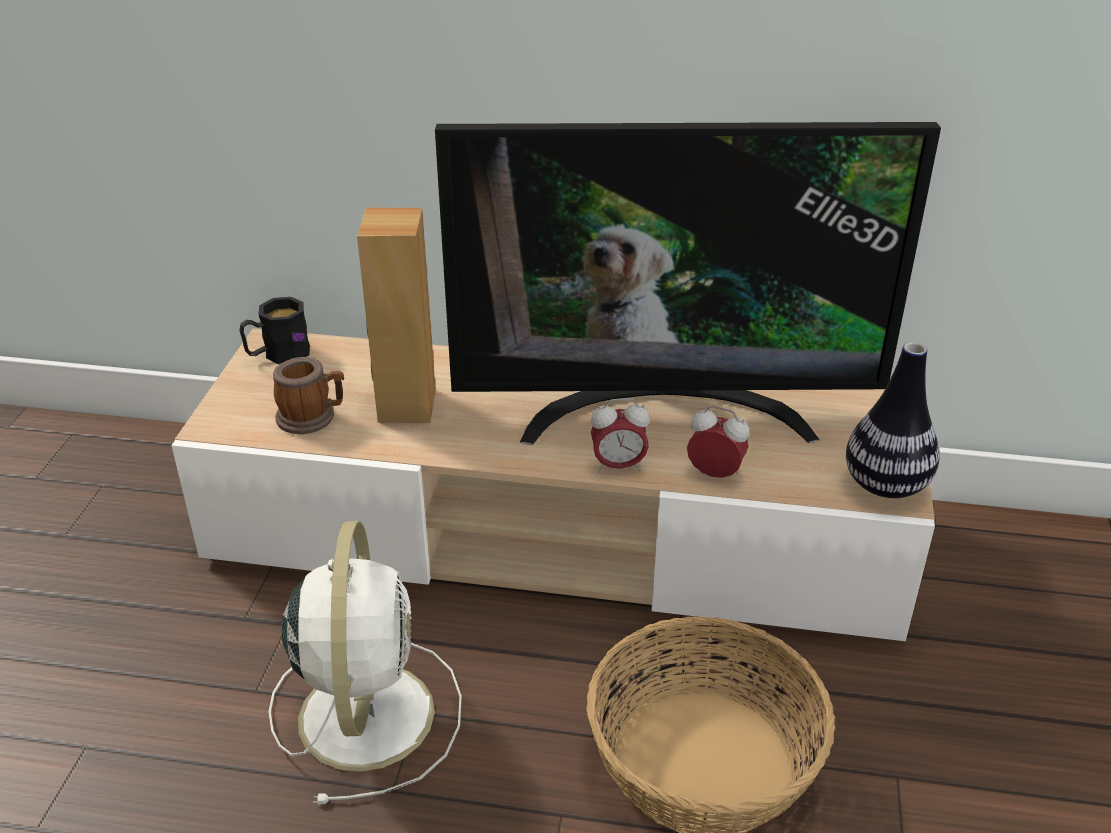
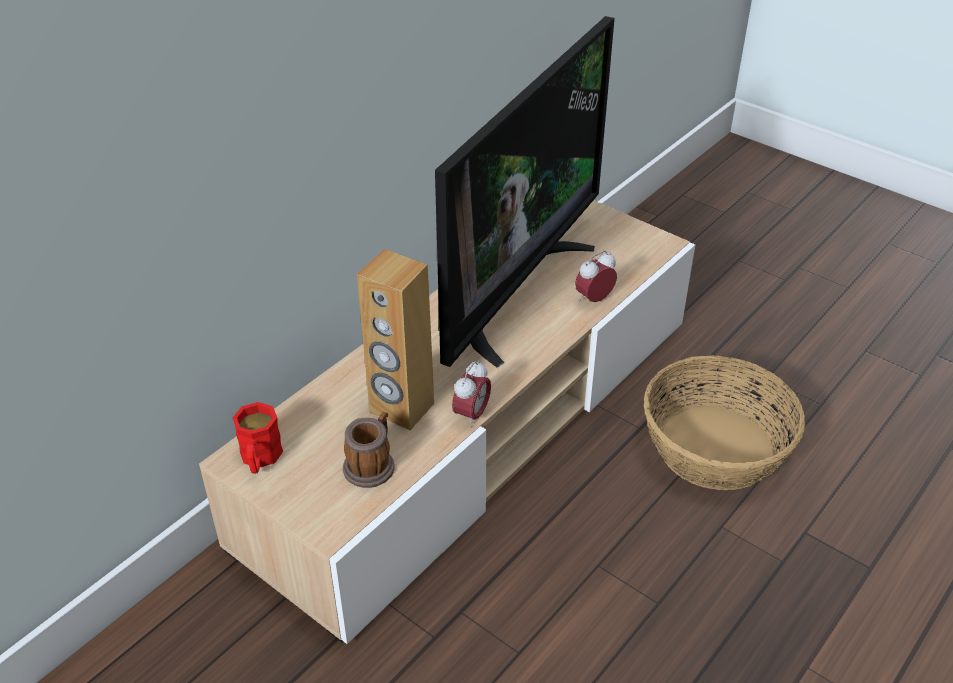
camera: 60 degrees left, 5 degrees up
(278, 354) = (260, 459): black mug -> red mug
(367, 710) = (579, 592): white fan -> none
(618, 466) = (555, 334): alarm clock -> alarm clock (471, 415)
(885, 486) = (651, 243): vase -> none

